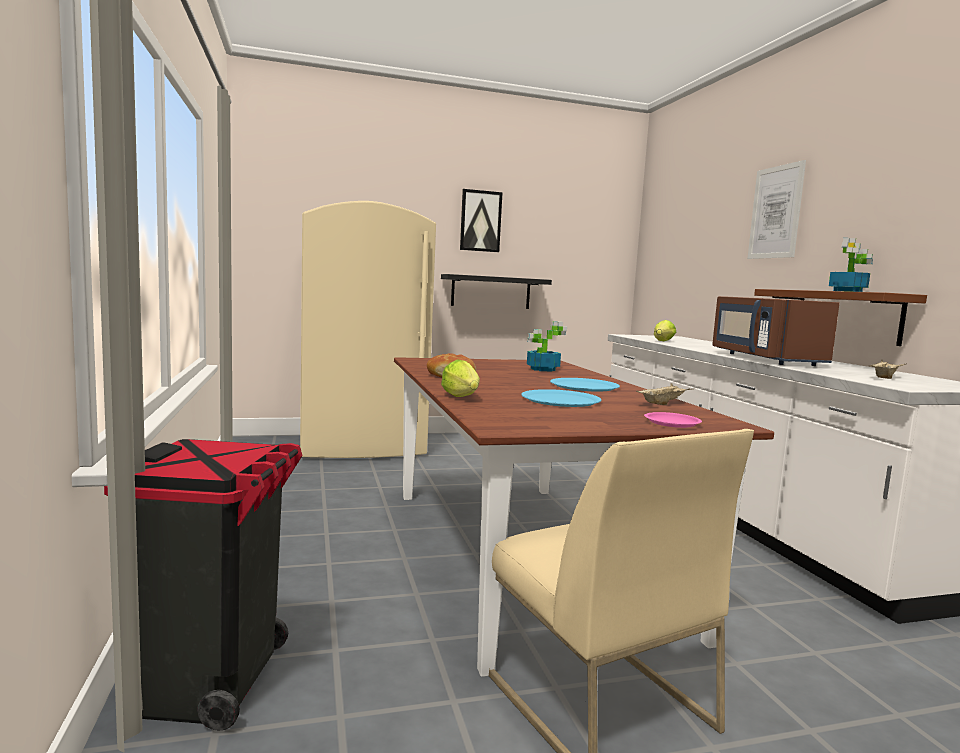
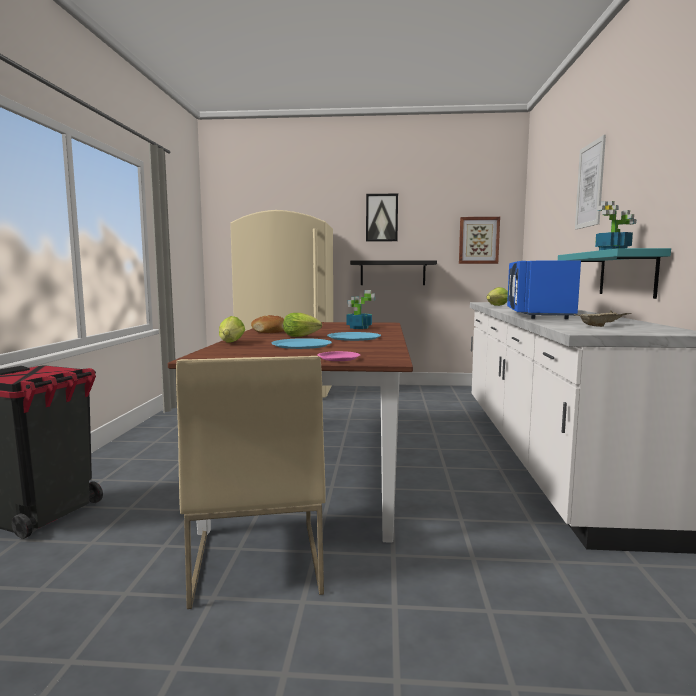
camera: 20 degrees right, 0 degrees up
(519, 385) = (303, 336): none -> lettuce
(590, 258) = (478, 240): none -> picture
(663, 403) = (380, 348): beige tray -> none
(764, 359) = (537, 315): brown microwave -> blue microwave
(847, 316) = (627, 274): brown shelf -> turquoise shelf

